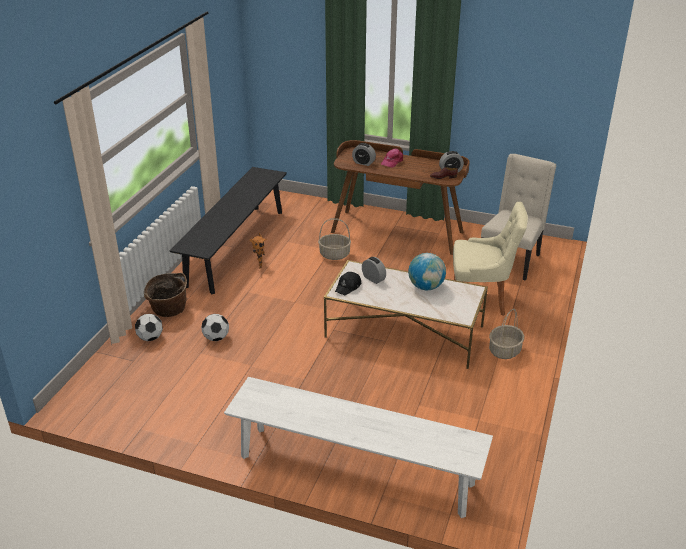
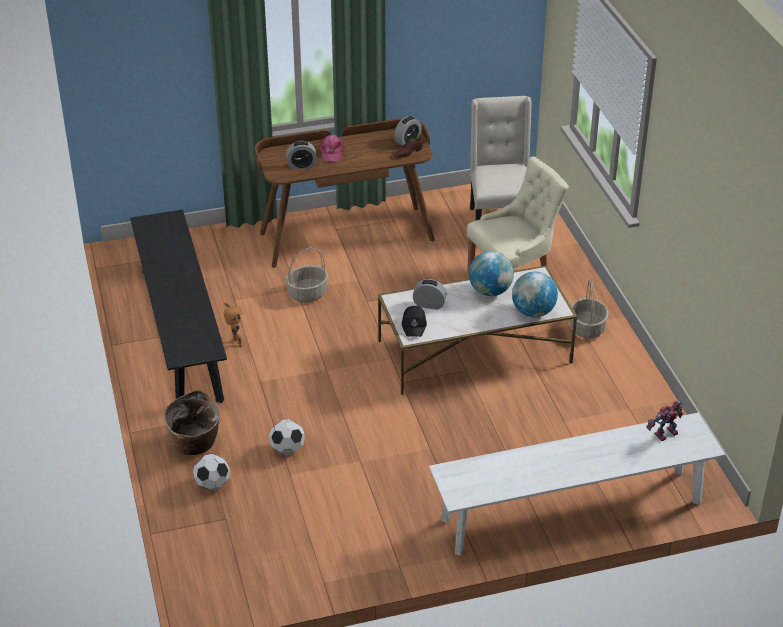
camera: 35 degrees left, 5 degrees up
(441, 312) = (533, 312): none -> globe
(445, 439) = (665, 436): none -> toy robot

